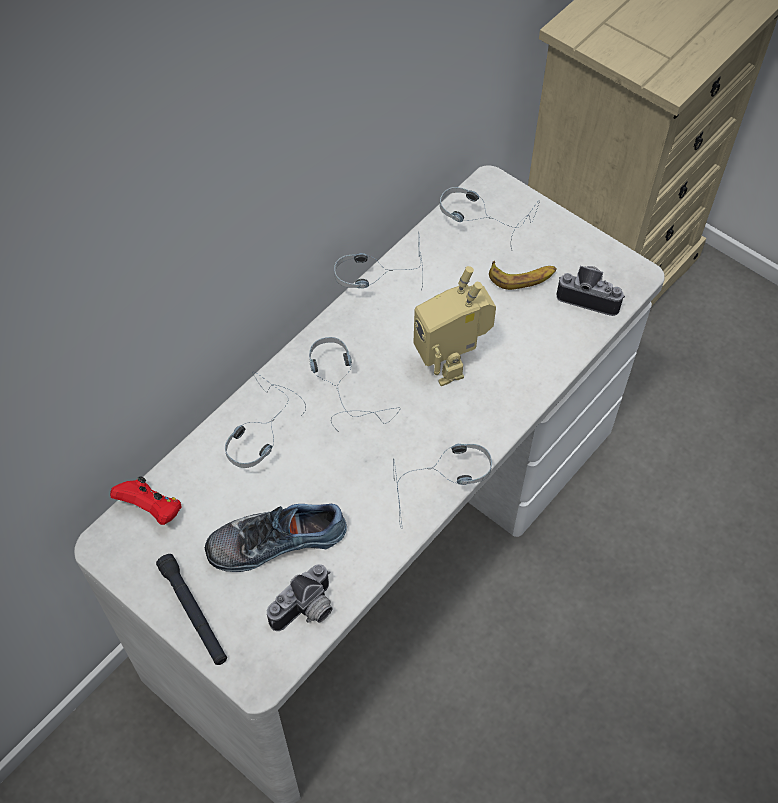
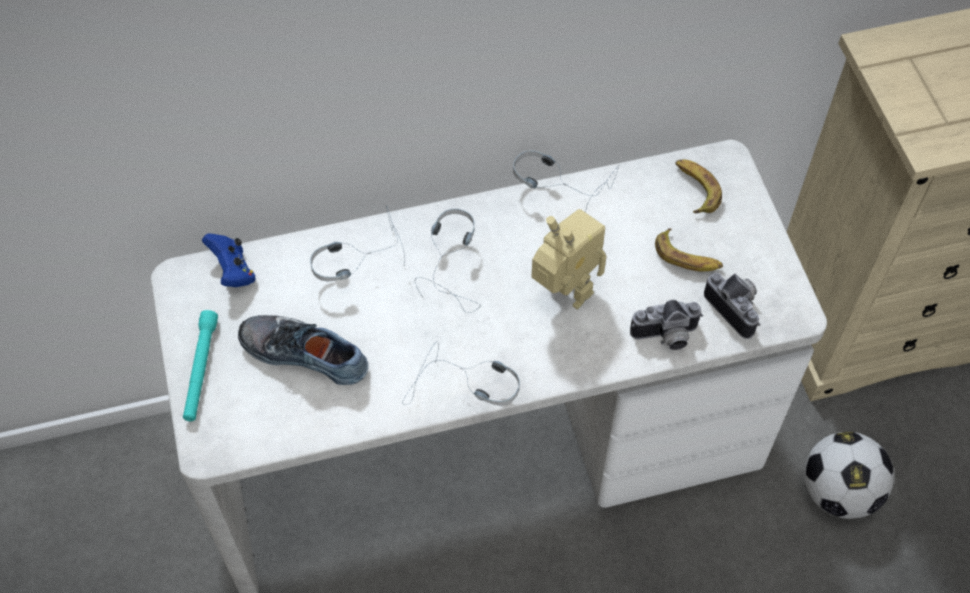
camera: 35 degrees right, 0 degrees up
(152, 509) = (233, 271): red game controller -> blue game controller
(193, 613) = (201, 370): black flashlight -> turquoise flashlight
(307, 611) = (284, 423): camera -> camera (666, 337)
(451, 362) = (563, 294): toy robot -> toy robot turned 120 degrees clockwise
(485, 220) = (695, 189): headphones -> banana
(675, 415) = (838, 492): none -> football

